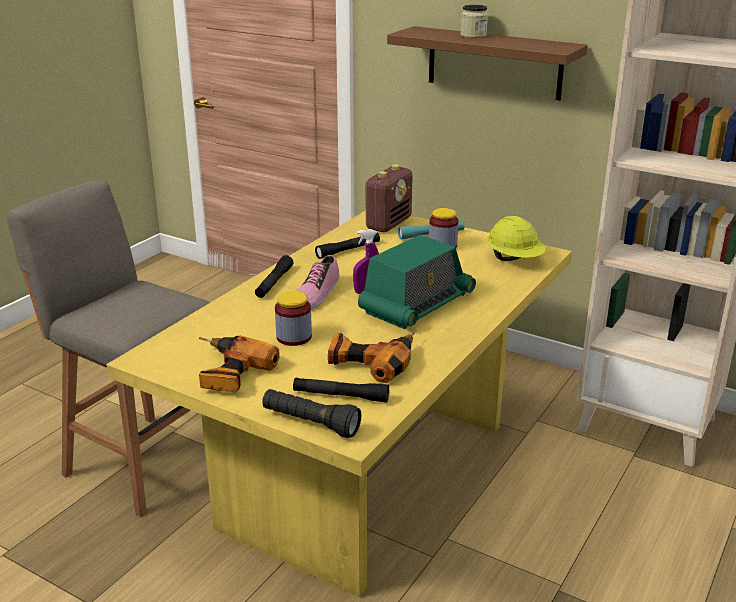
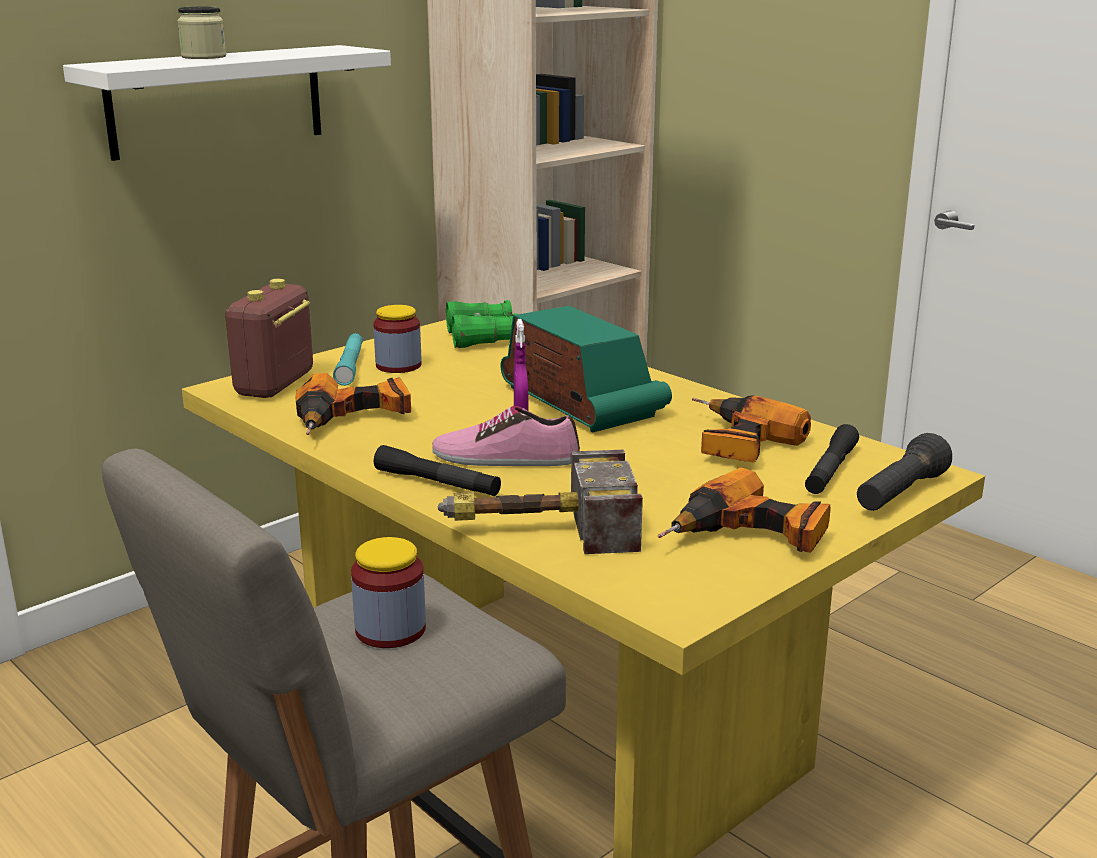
camera: 75 degrees left, 5 degrees down
(225, 314) = (535, 529): none -> hammer
(294, 337) = (647, 484): jar -> jar (390, 630)
(315, 294) = (505, 458): shoe -> shoe turned 150 degrees clockwise
(348, 250) = (354, 421): black flashlight -> power drill
(388, 224) = (275, 385): radio -> radio turned 120 degrees counterclockwise
(494, 63) = (217, 100): brown shelf -> white shelf
(515, 260) = (482, 338): yellow hard hat -> green binoculars

